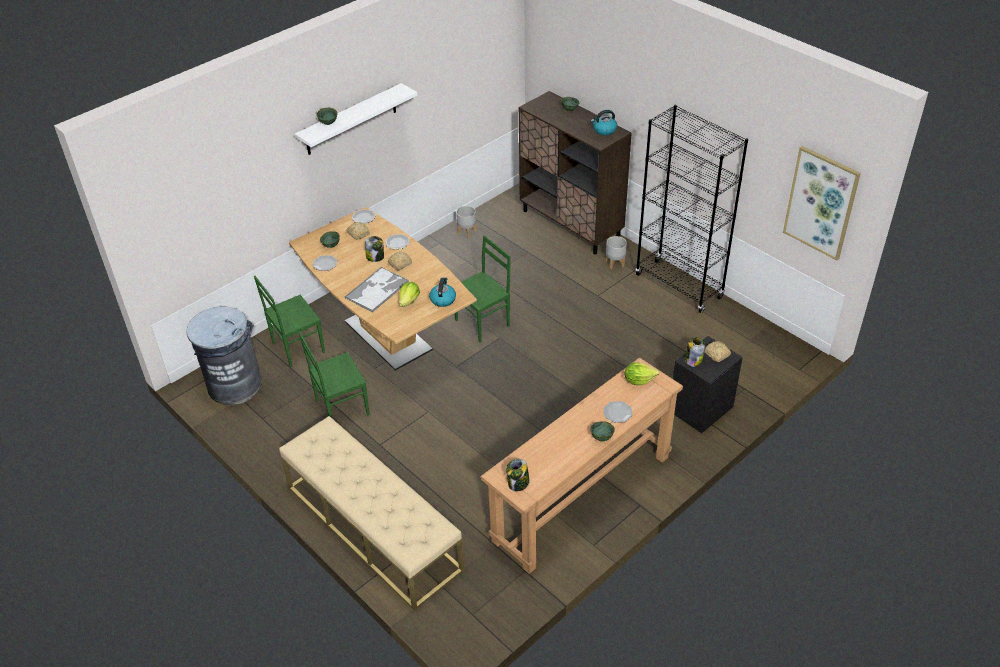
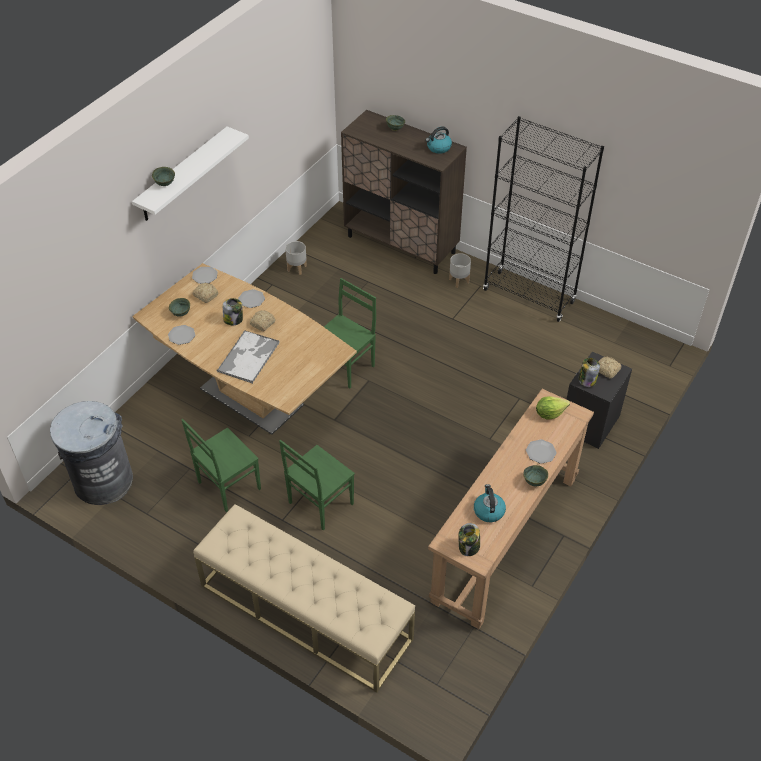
camera: 15 degrees left, 5 degrees up
(297, 347) = (158, 426): green chair -> green chair (319, 503)
(409, 301) = (287, 364): lettuce -> none
(443, 299) = (322, 356): kettle -> kettle (488, 511)
(821, 203) = (685, 203): picture -> none

